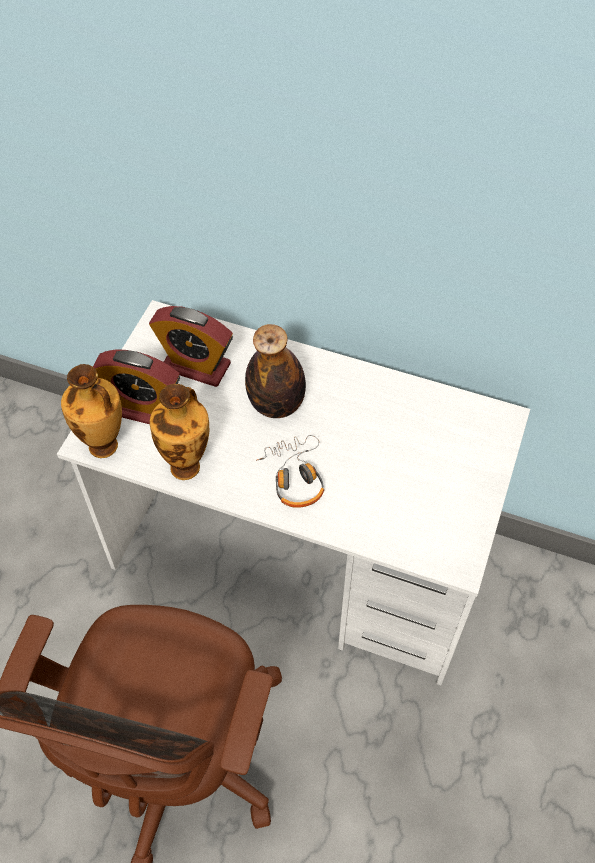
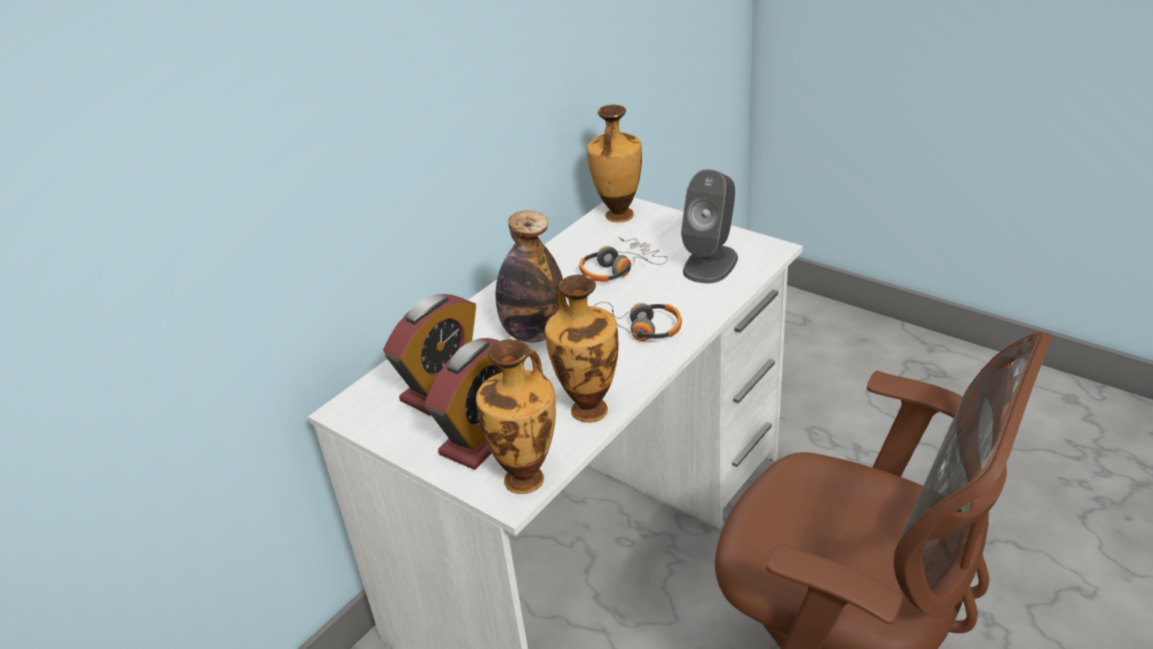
camera: 70 degrees left, 20 degrees down
(389, 443) = (619, 268): none -> headphones
(418, 515) = (710, 263): none -> grey speaker
(481, 421) = (618, 216): none -> vase

